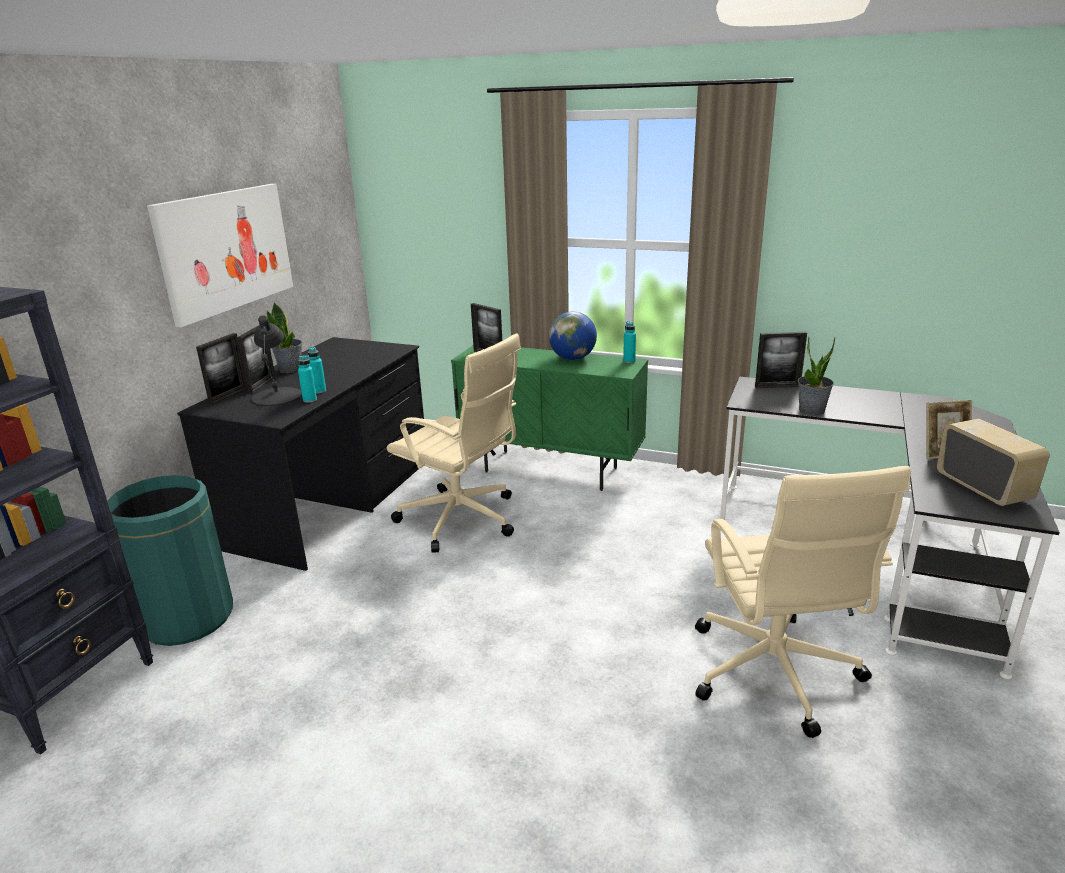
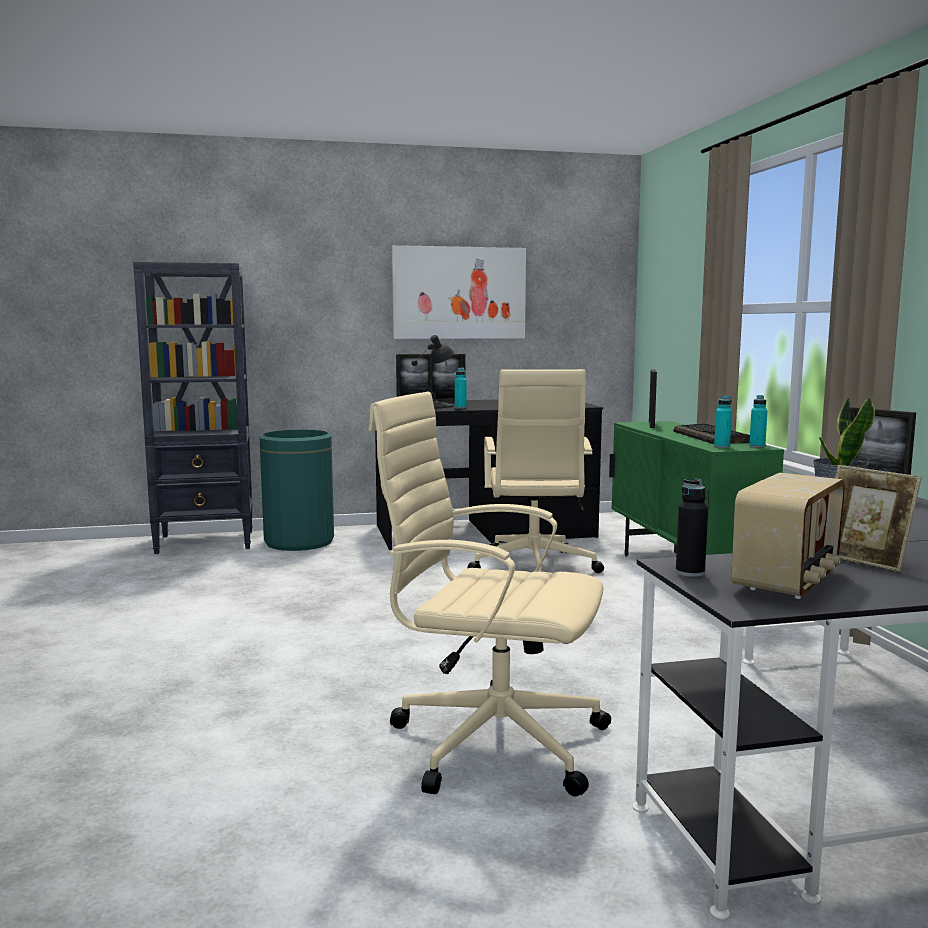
camera: 55 degrees right, 15 degrees down
(291, 369) = (484, 401): potted plant -> none
(310, 400) = (441, 409): turquoise bottle -> turquoise bottle (722, 446)
(572, 358) = (711, 437): globe -> keyboard
(774, 675) = (491, 741): beige office chair -> beige office chair turned 60 degrees clockwise
(955, 507) = (690, 572): none -> black bottle

